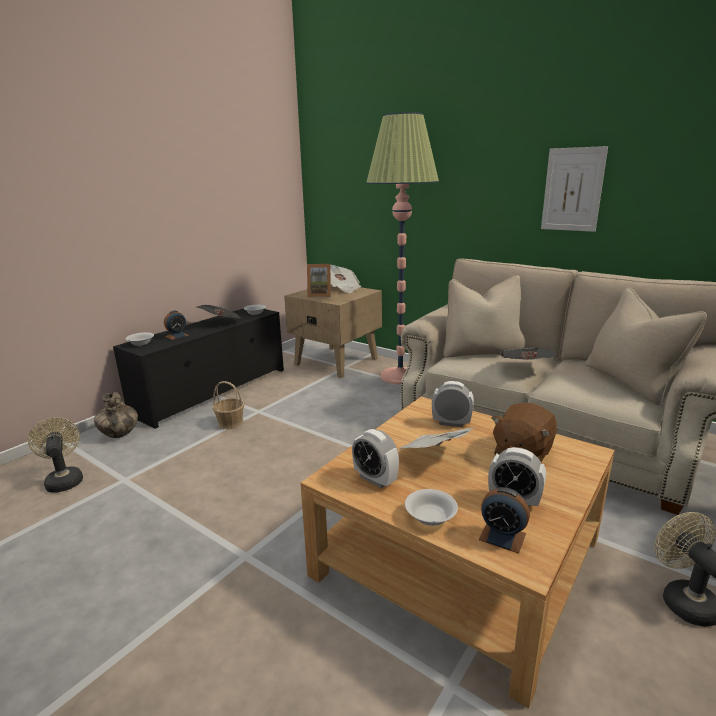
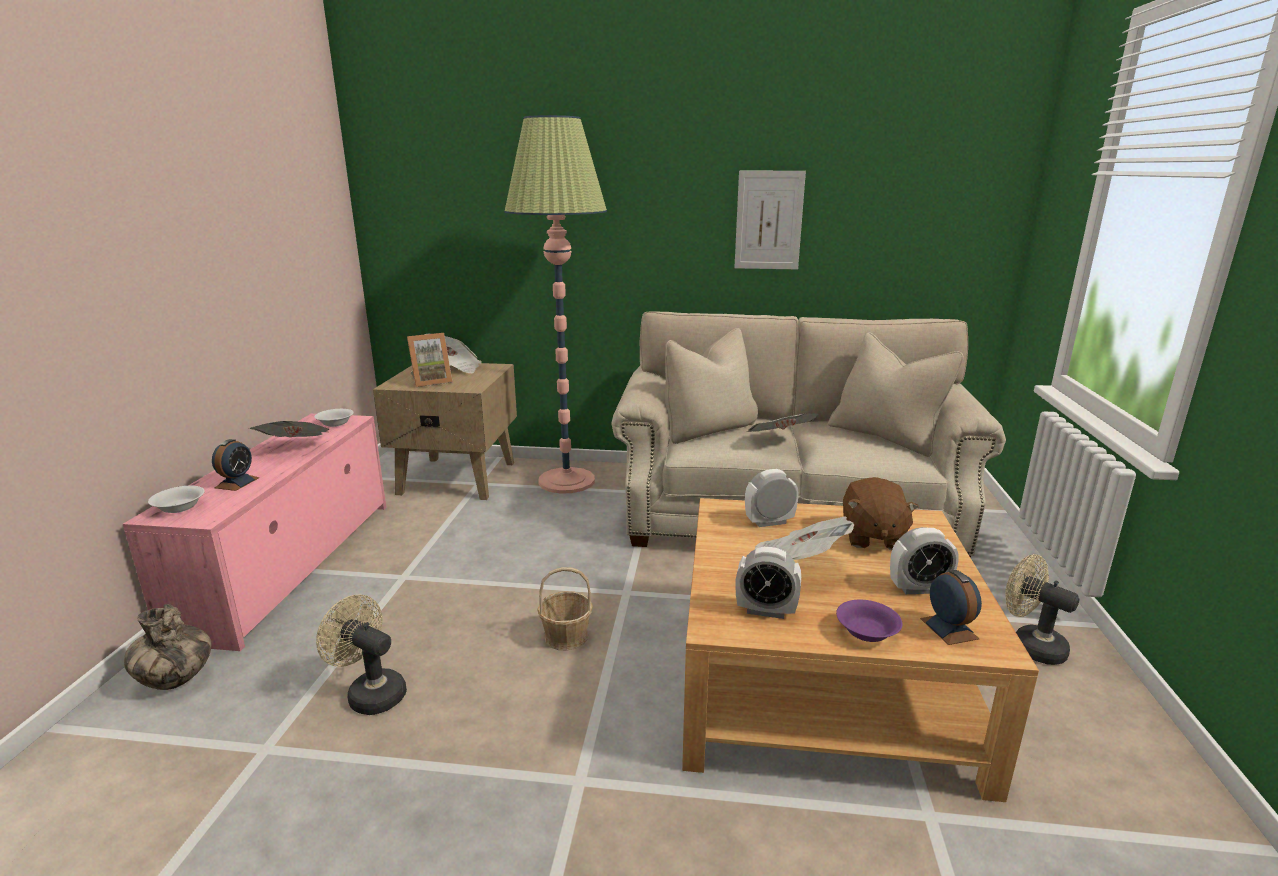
camera: 30 degrees left, 0 degrees up
(64, 480) = (135, 791): beige fan -> beige fan (370, 693)
(212, 390) = (290, 564): black tv stand -> pink tv stand
(230, 423) = (373, 605): basket -> basket (566, 636)
(430, 516) = (866, 632): white bowl -> purple bowl
(502, 536) = (949, 628): alarm clock -> alarm clock turned 105 degrees counterclockwise

